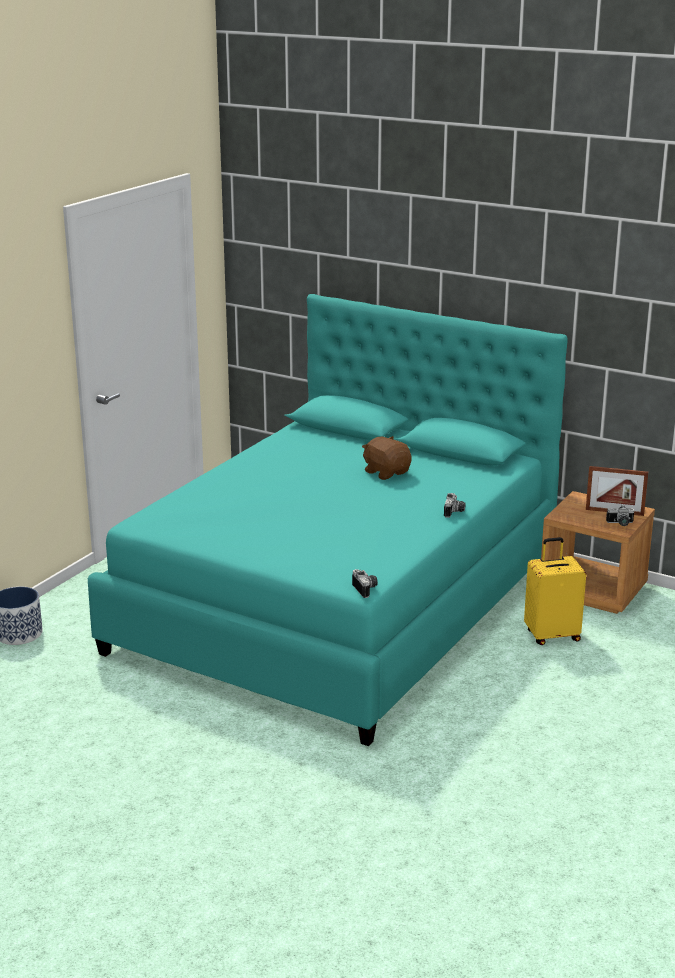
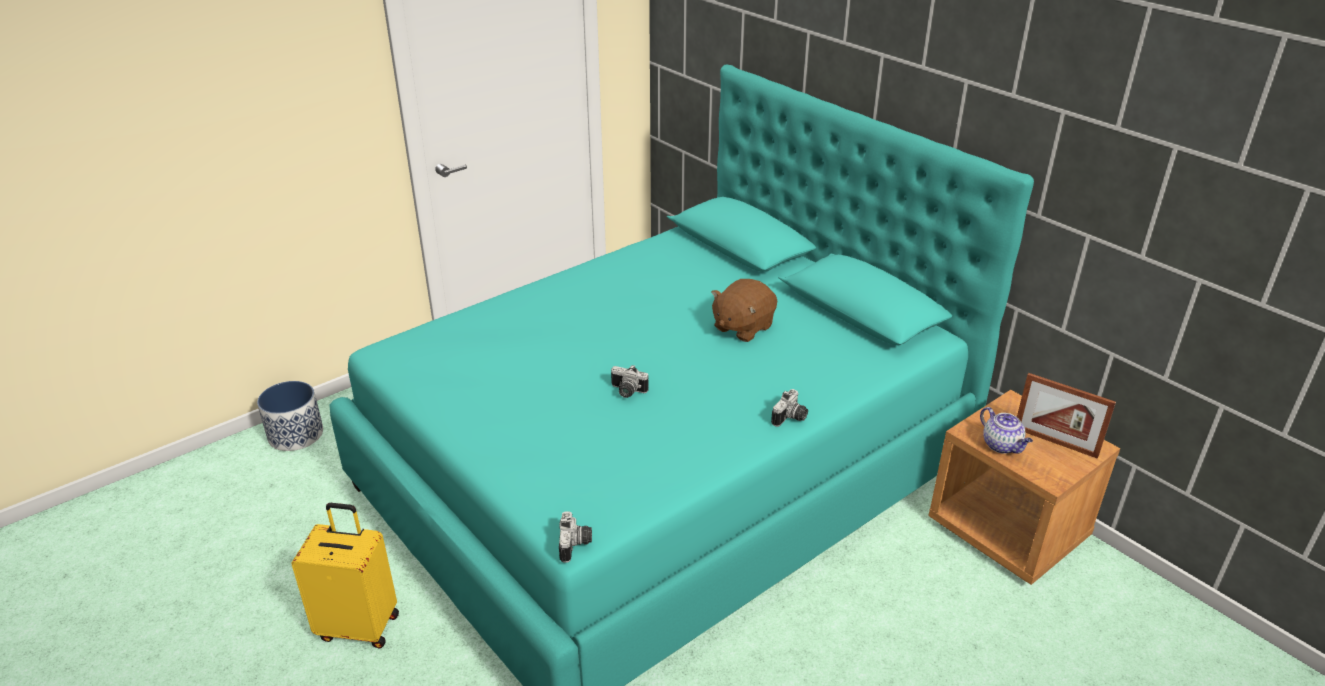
camera: 20 degrees right, 10 degrees up
(386, 472) = (742, 327): brown plush toy -> brown plush toy turned 120 degrees counterclockwise
(552, 635) = (915, 598): yellow suitcase -> yellow suitcase (359, 625)
(583, 519) = (1002, 446): none -> teapot
(620, 524) = (1055, 467): camera -> camera (627, 392)

